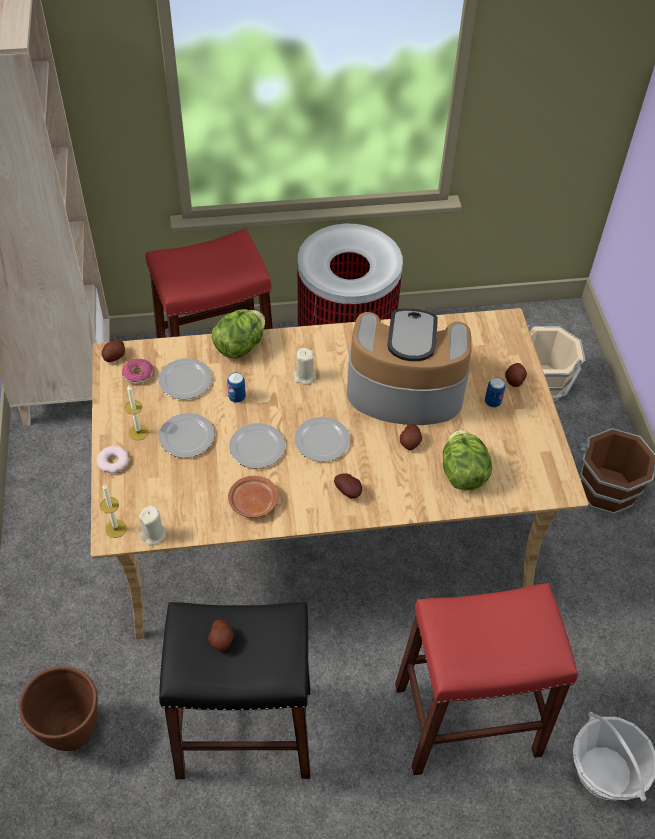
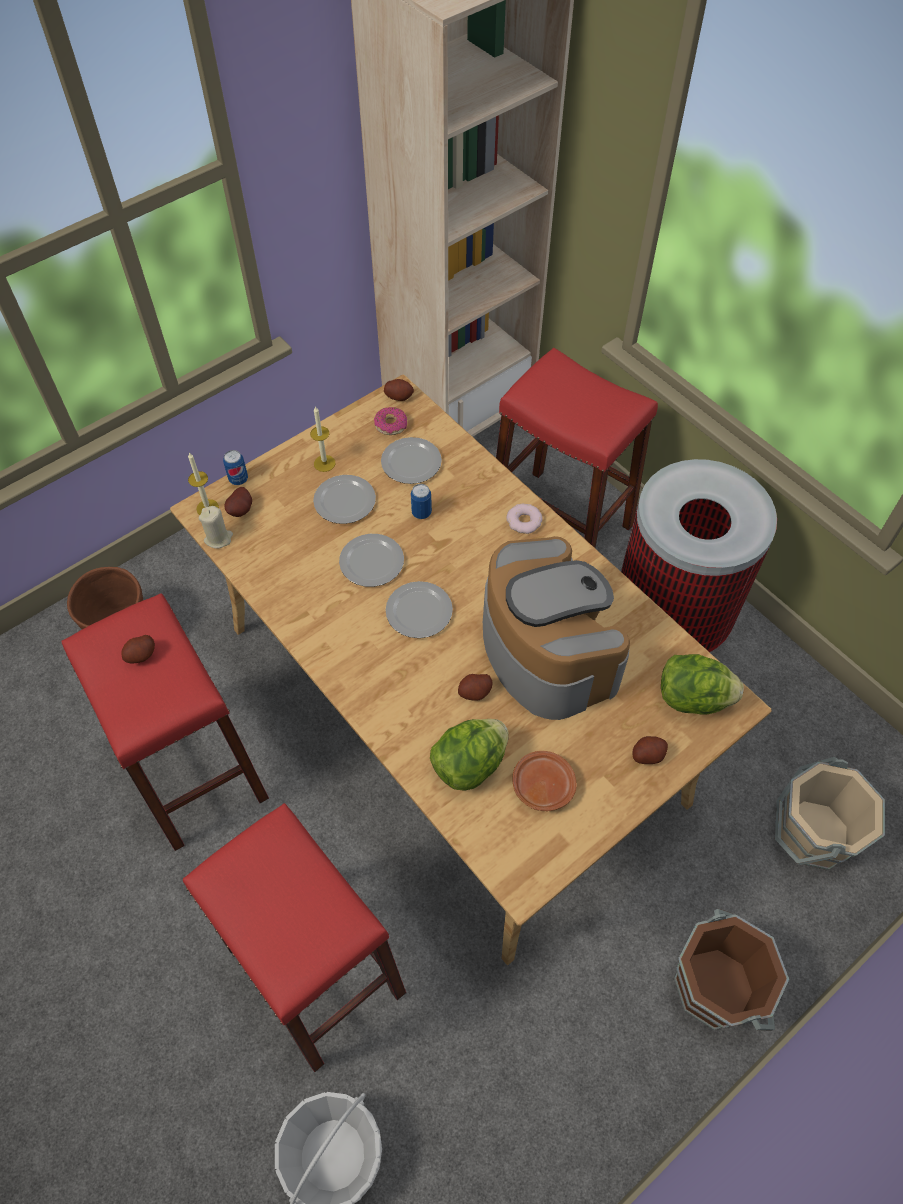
camera: 60 degrees right, 5 degrees up
(113, 462) = (278, 465): donut -> donut (524, 521)
(240, 346) = (487, 480): lettuce -> lettuce (692, 698)
(244, 731) = (193, 768): black stool -> red stool
(253, 502) = (303, 594): brown plate -> brown plate (542, 785)
(304, 376) = (491, 553): beige candle -> none
(349, 491) = (371, 668): potato -> potato (242, 510)
(492, 402) = (595, 747): can -> can (238, 479)

